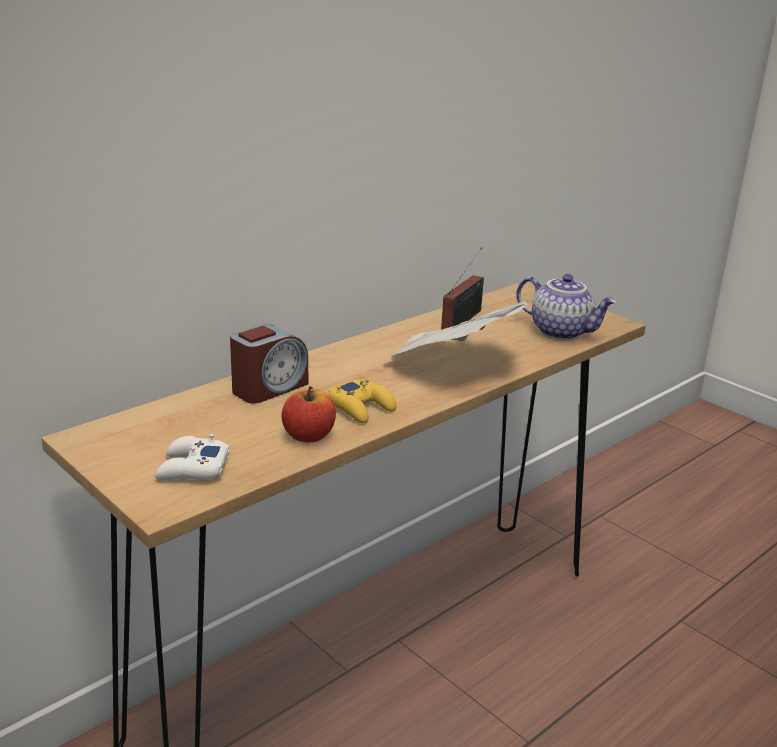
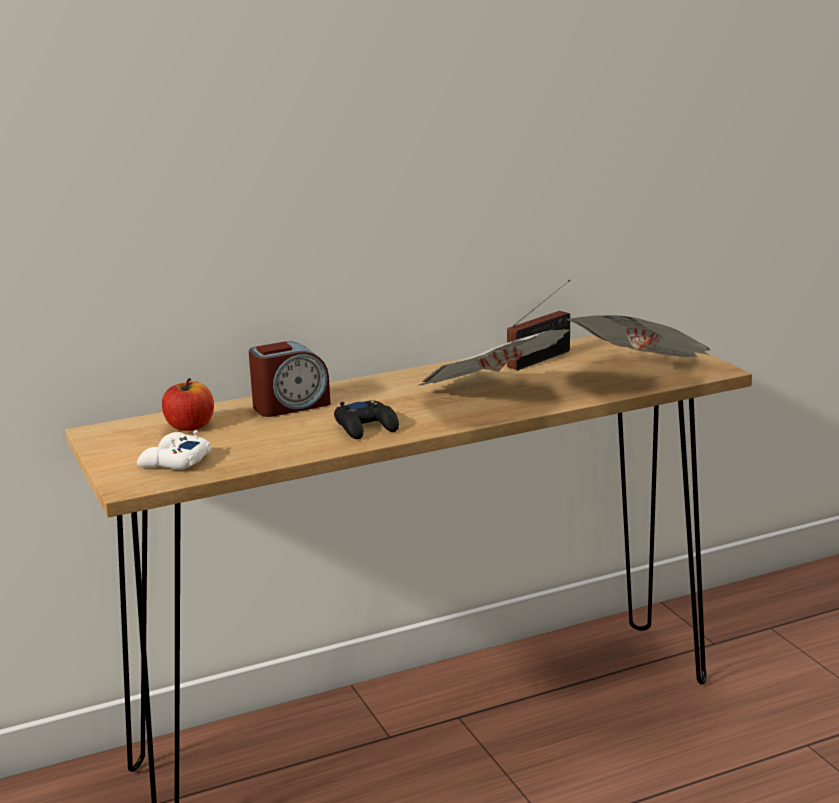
camera: 20 degrees right, 5 degrees down
(309, 436) = (297, 445): apple -> apple (190, 426)
(362, 408) = (366, 427): yellow game controller -> black game controller
(561, 331) = (643, 375): teapot -> newspaper

